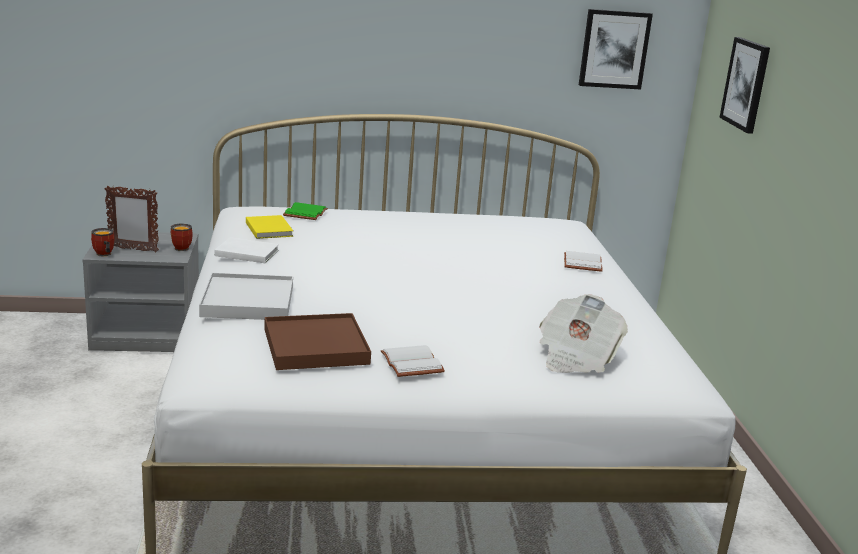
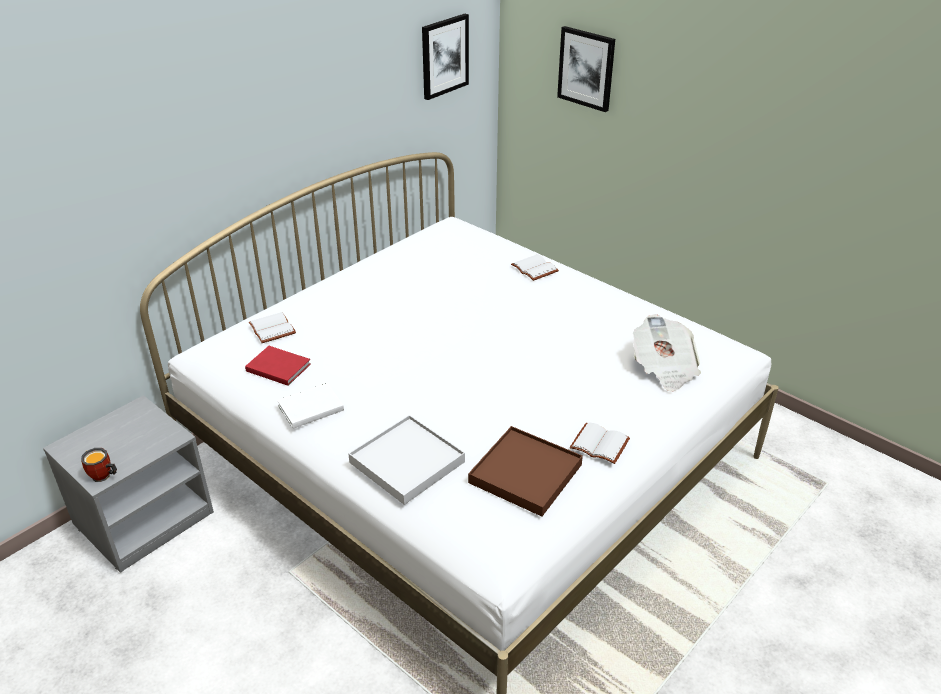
camera: 40 degrees left, 15 degrees up
(133, 249) = (119, 452): picture frame -> none
(183, 247) = (160, 420): mug -> none
(269, 229) = (277, 366): yellow book -> red book
(306, 213) = (273, 329): green book -> white book

